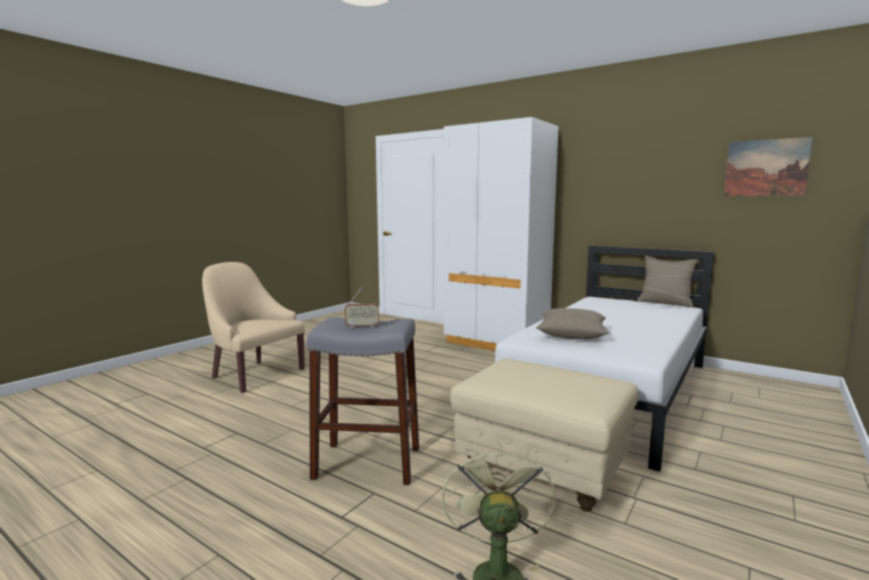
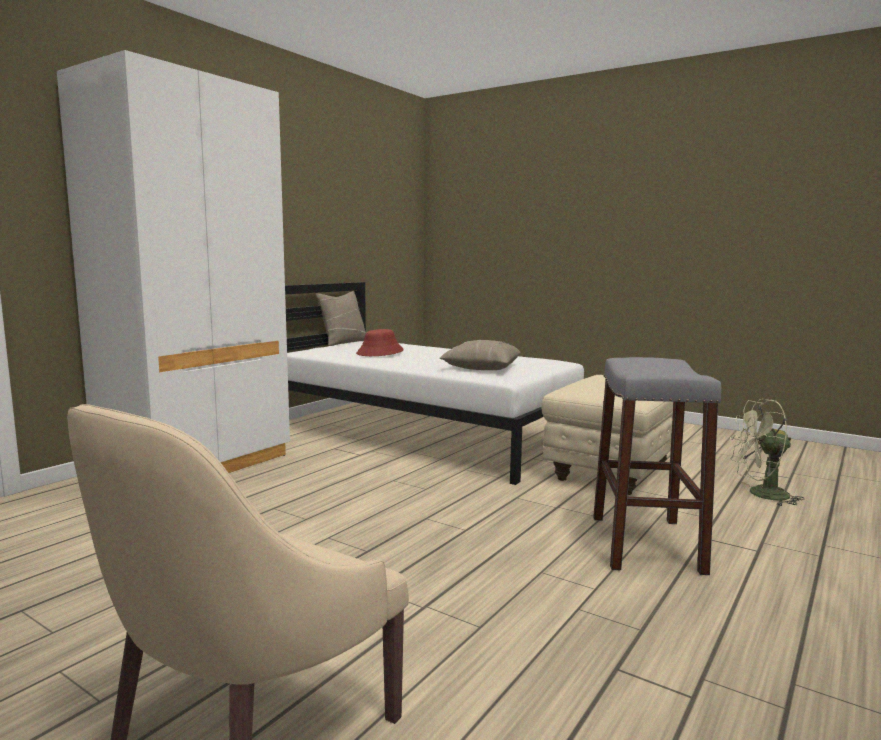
camera: 90 degrees left, 0 degrees up
(362, 326) = (666, 368): radio -> none
(612, 310) = (380, 352): none -> red hat
(766, 167) = (381, 201): picture -> none

